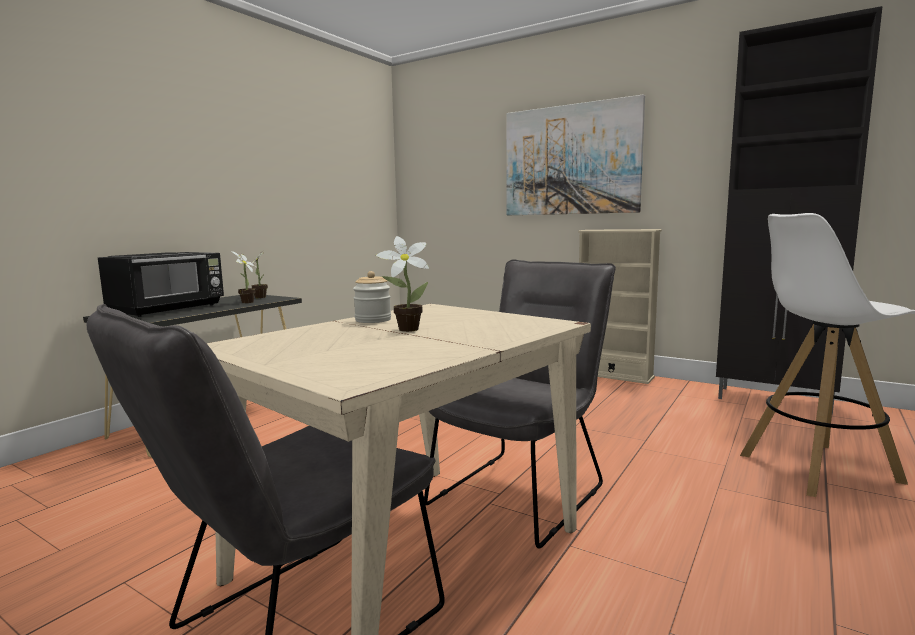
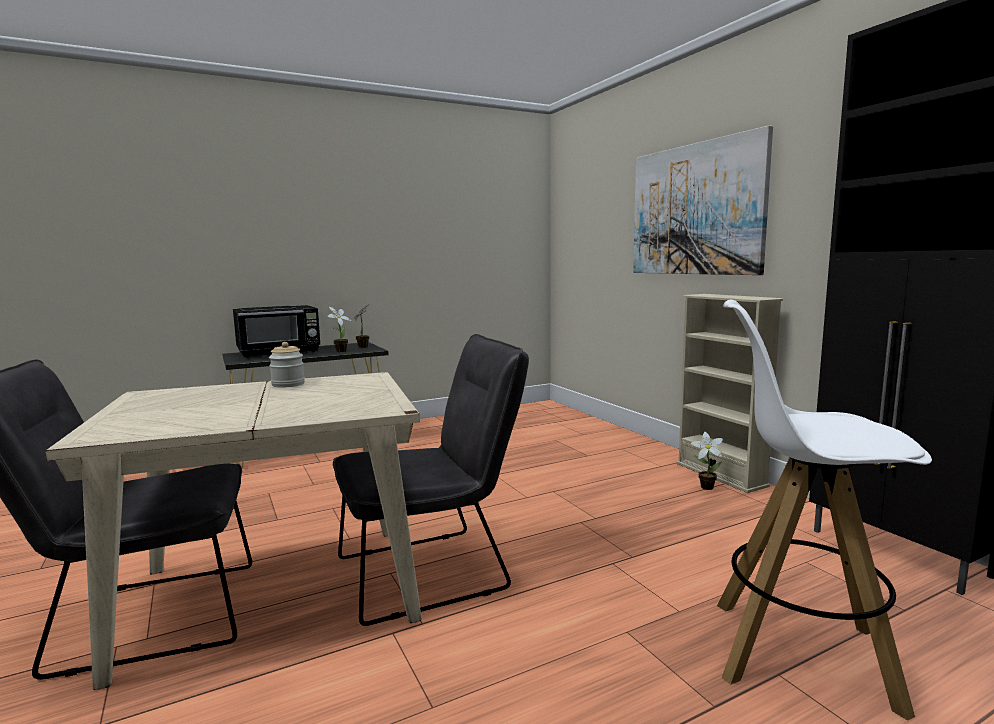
camera: 30 degrees right, 0 degrees up
(405, 329) = (273, 397): potted plant -> potted plant (704, 487)

